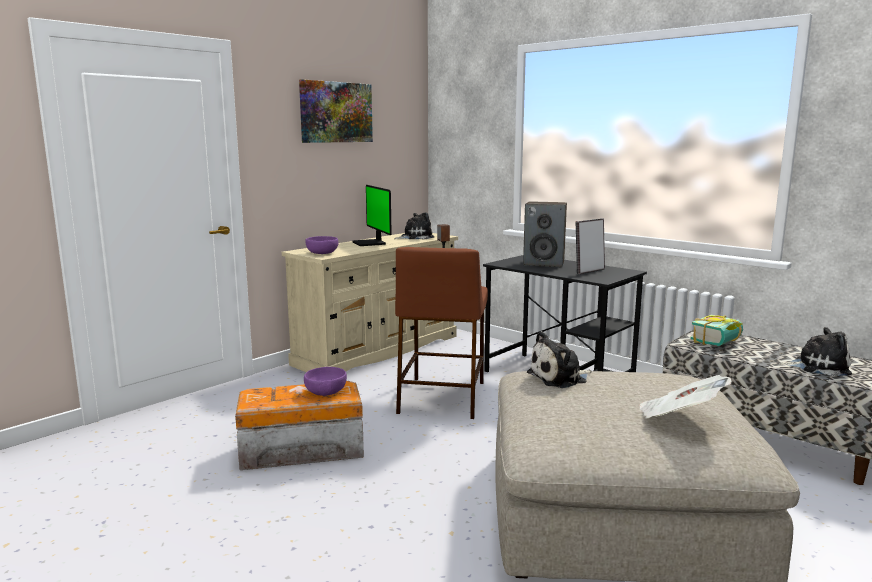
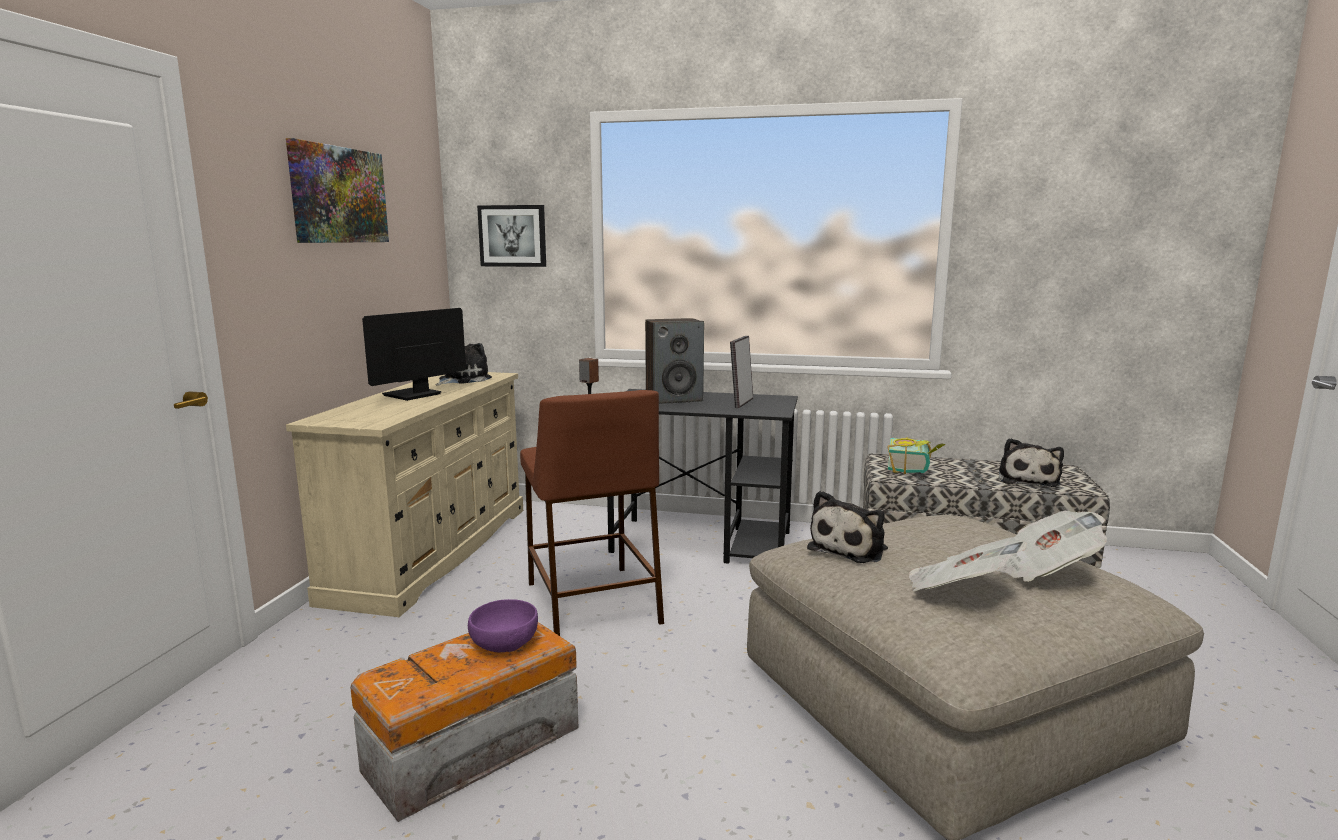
camera: 30 degrees left, 0 degrees up
(322, 253) = (363, 419): purple bowl -> none
(371, 243) = (413, 395): monitor -> monitor turned 90 degrees clockwise
(466, 137) = (513, 236): none -> picture
(588, 414) = (958, 591): none -> newspaper
(818, 366) = (1027, 479): plush toy -> plush toy turned 120 degrees clockwise

